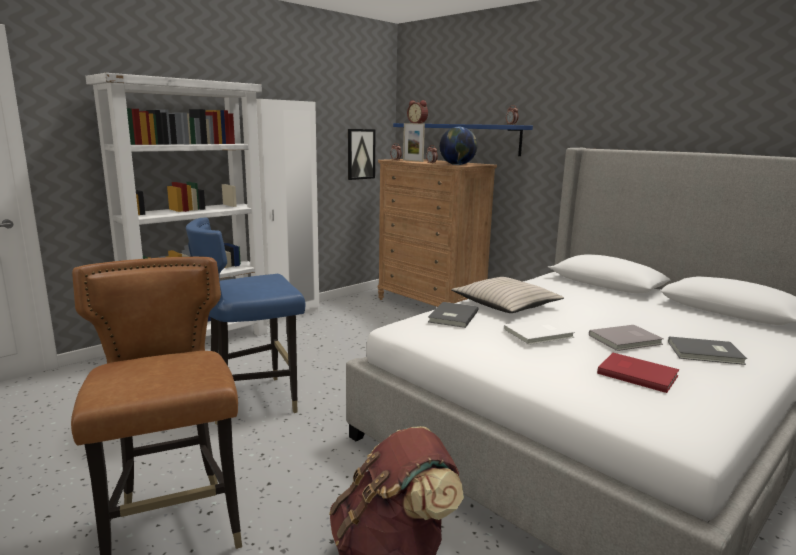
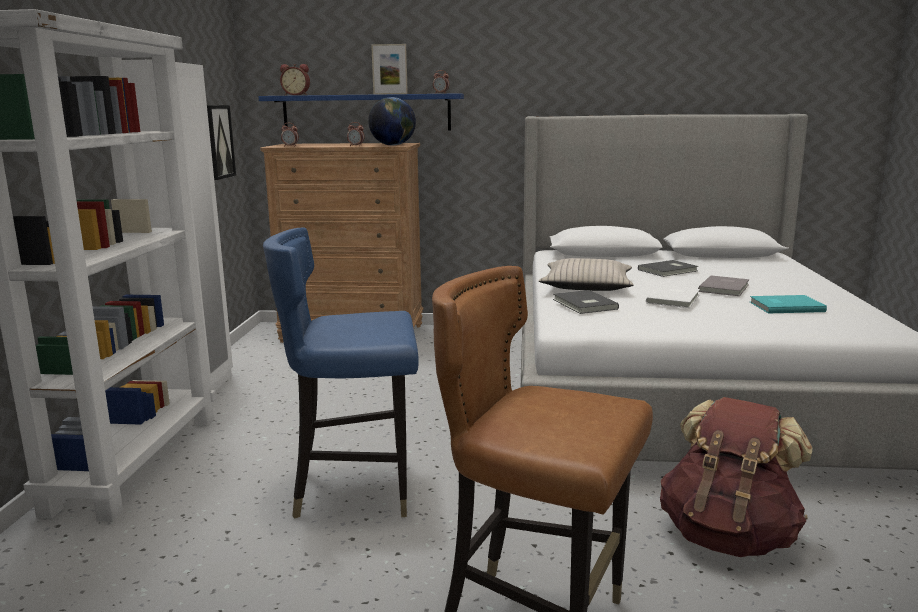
camera: 40 degrees left, 0 degrees up
(252, 401) = (355, 489): blue chair -> blue chair turned 60 degrees clockwise
(413, 161) = (313, 145): picture frame -> picture frame (390, 94)
(636, 373) = (785, 306): red book -> turquoise book
(706, 353) = (780, 283): grey book -> grey book (669, 270)

